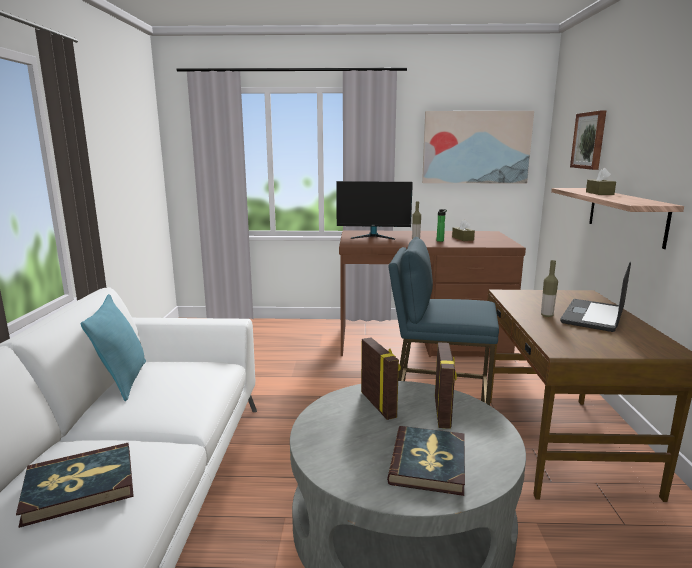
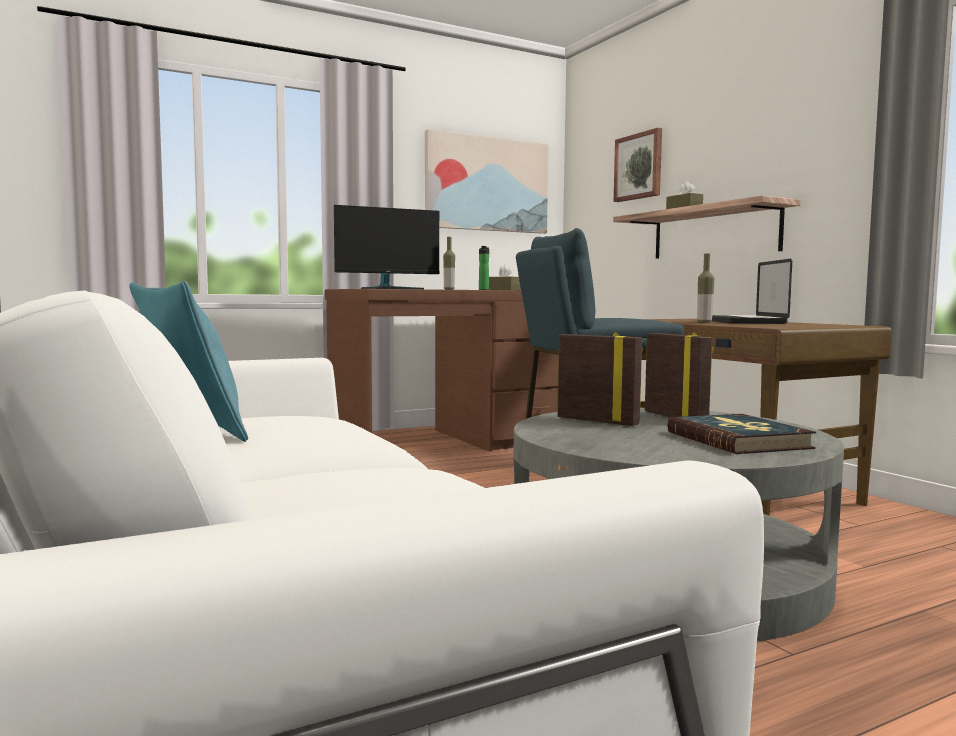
camera: 30 degrees left, 10 degrees down
(80, 486) = (379, 487): book -> none

